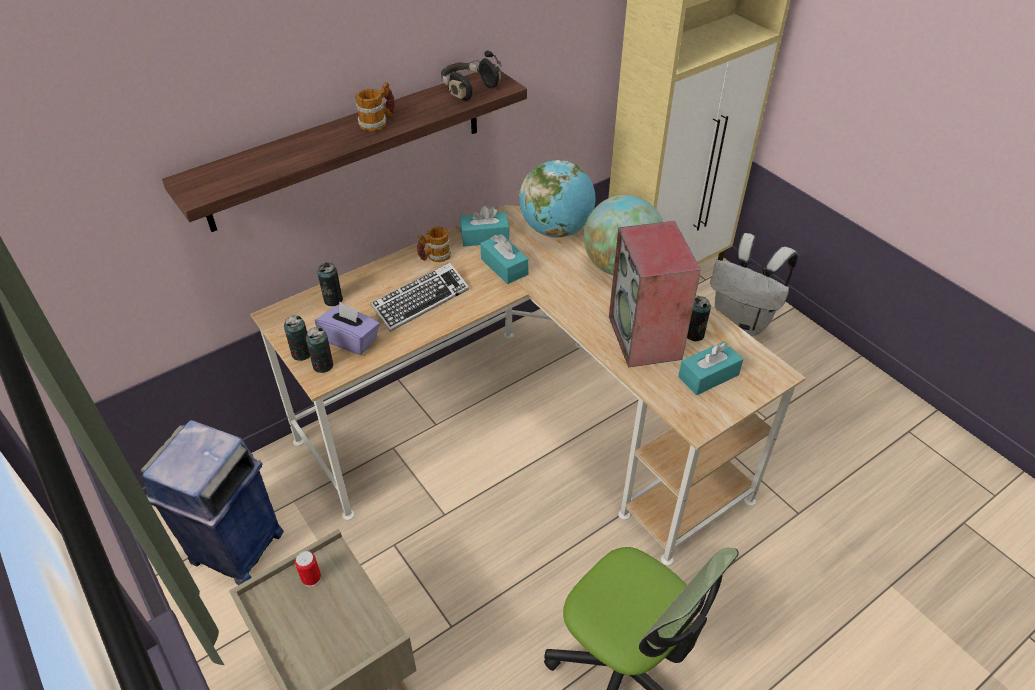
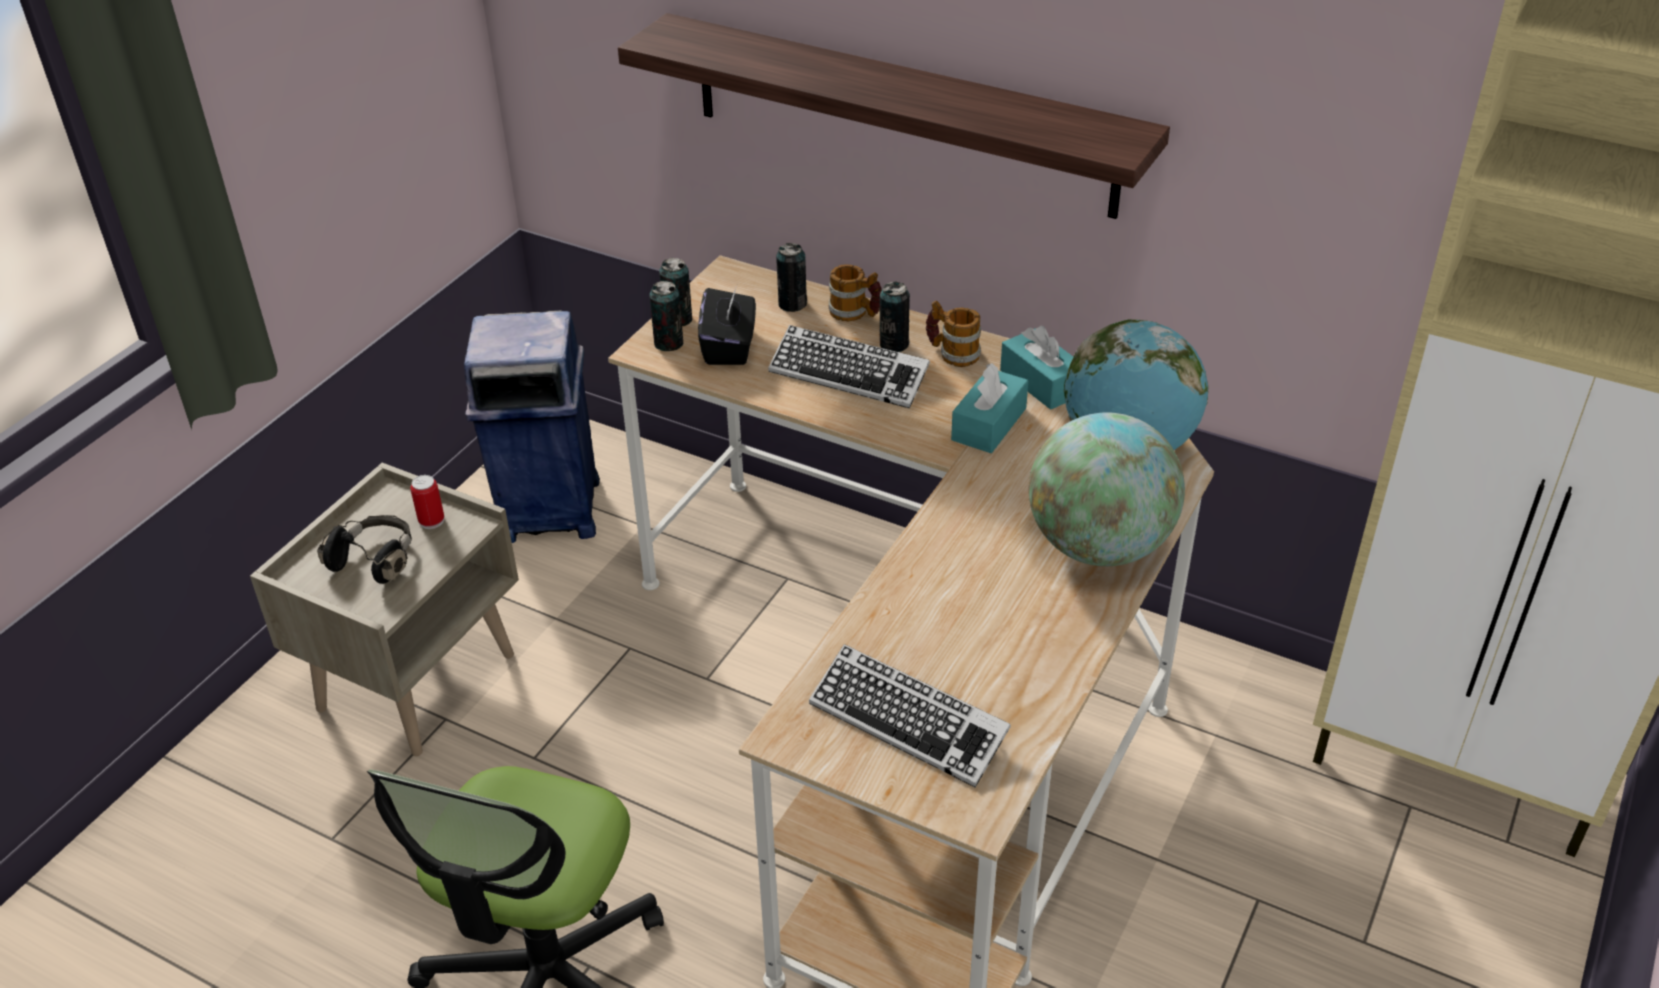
camera: 65 degrees right, 5 degrees down
(351, 340) = (729, 347): purple tissue box -> black tissue box
(378, 122) = (912, 91): mug -> mug (855, 313)
(468, 89) = (1075, 125): black headphones -> black headphones (375, 560)
(646, 338) = (944, 624): speaker -> none
(694, 334) = (998, 680): can -> can (894, 344)
(708, 376) = (908, 722): turquoise tissue box -> keyboard
(743, 321) = (1439, 940): white backpack -> none

